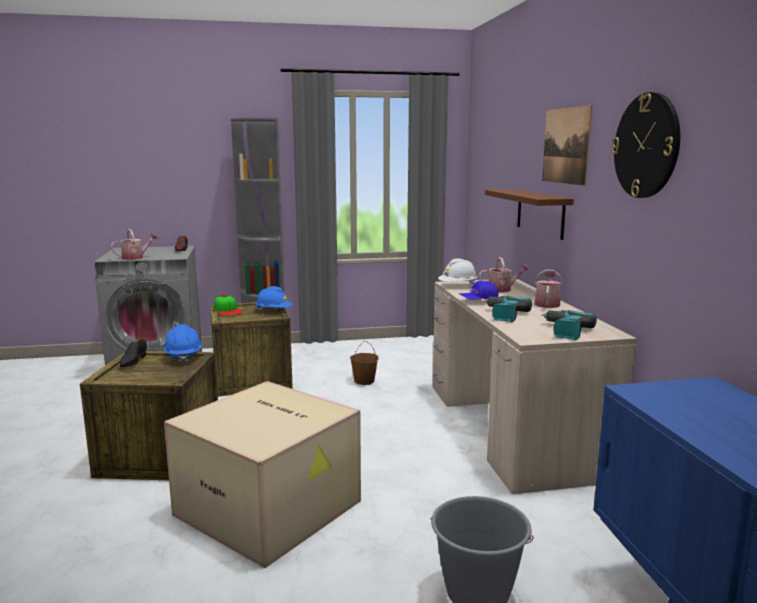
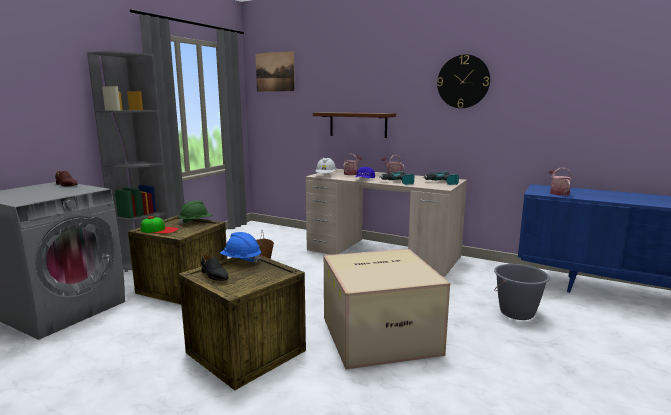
camera: 50 degrees left, 0 degrees up
(136, 258) = (50, 196): watering can -> watering can (558, 193)
(274, 311) = (196, 222): blue hard hat -> green hard hat
(566, 146) = (384, 83): picture -> picture (275, 72)

